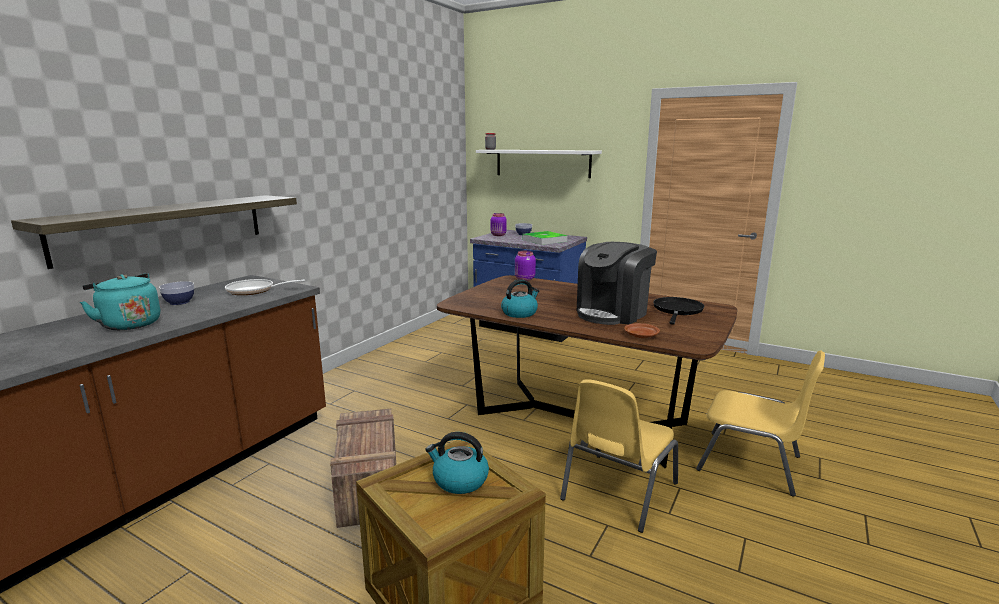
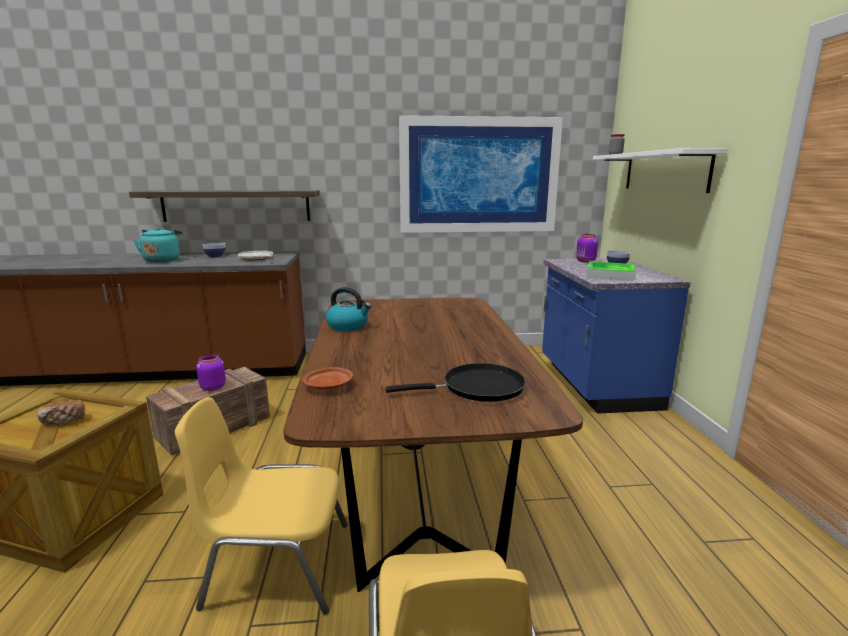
camera: 55 degrees right, 0 degrees up
(395, 169) = (479, 176): none -> picture
(459, 480) = (64, 421): kettle -> bread
(524, 279) = (476, 305): purple jar -> purple jar (212, 388)
(612, 313) = (406, 358): coffee machine -> none

